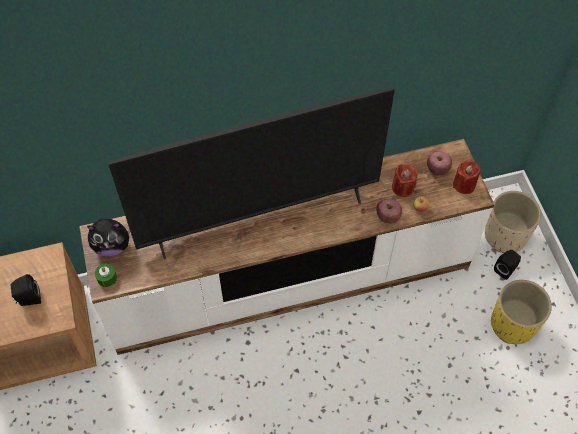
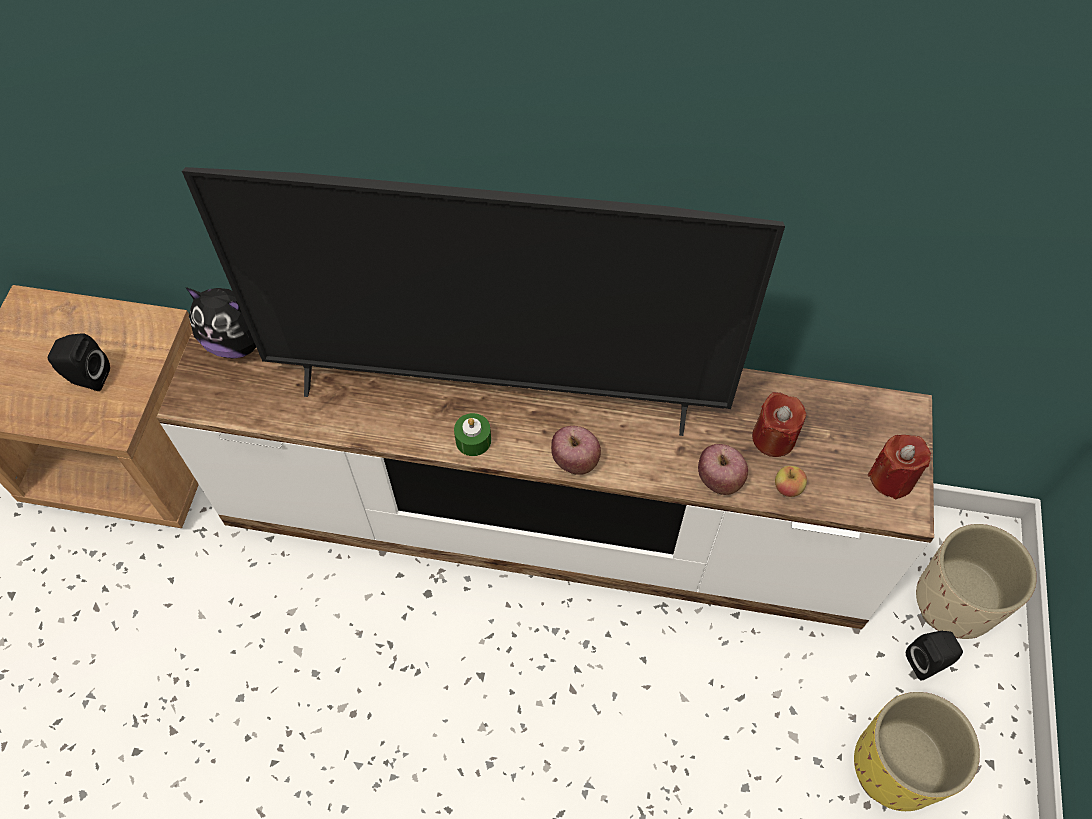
camera: 25 degrees right, 0 degrees up
(107, 278) = (200, 390): green candle -> green candle (473, 440)
(437, 169) = (854, 431): apple -> apple (575, 461)

